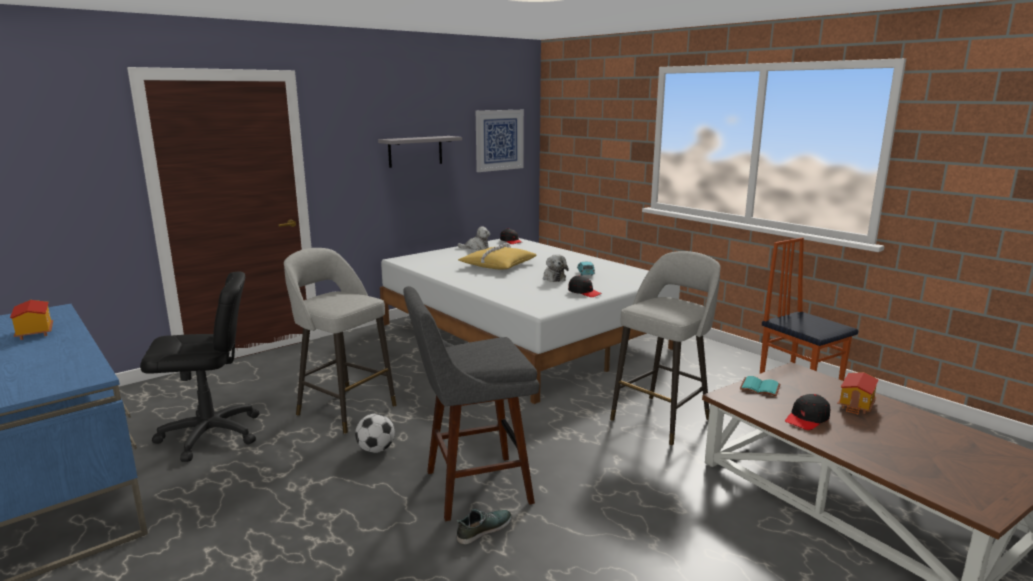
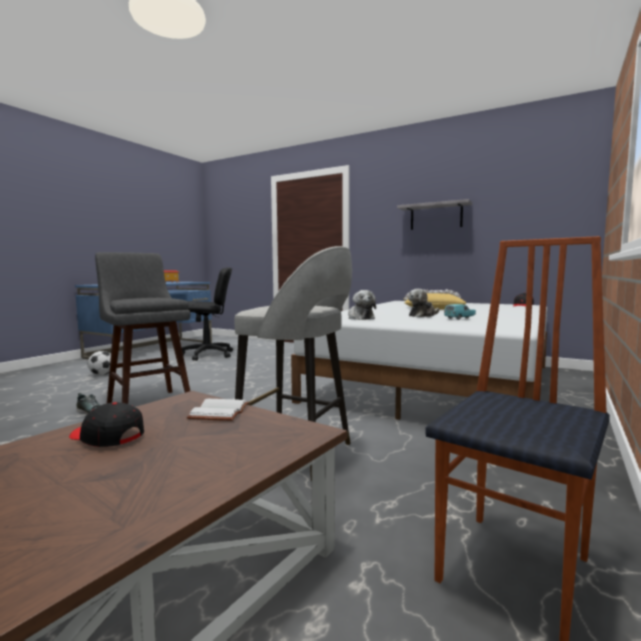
camera: 70 degrees right, 10 degrees down
(211, 435) = (207, 355): black office chair -> black office chair turned 60 degrees counterclockwise
(344, 409) = (249, 366): grey stool -> none
(376, 450) = (198, 378): football -> football (102, 375)
(476, 248) = (473, 304): plush toy -> plush toy (360, 318)
(499, 140) = (537, 203): picture -> none
(584, 292) = (390, 321): black cap -> none
(760, 387) = (221, 412): turquoise book -> white book
(856, 405) = (155, 476): toy house -> none

